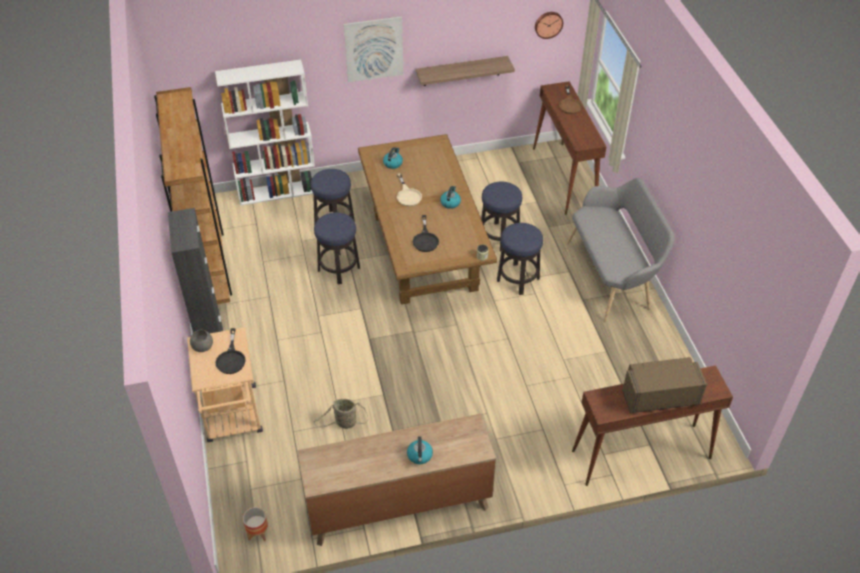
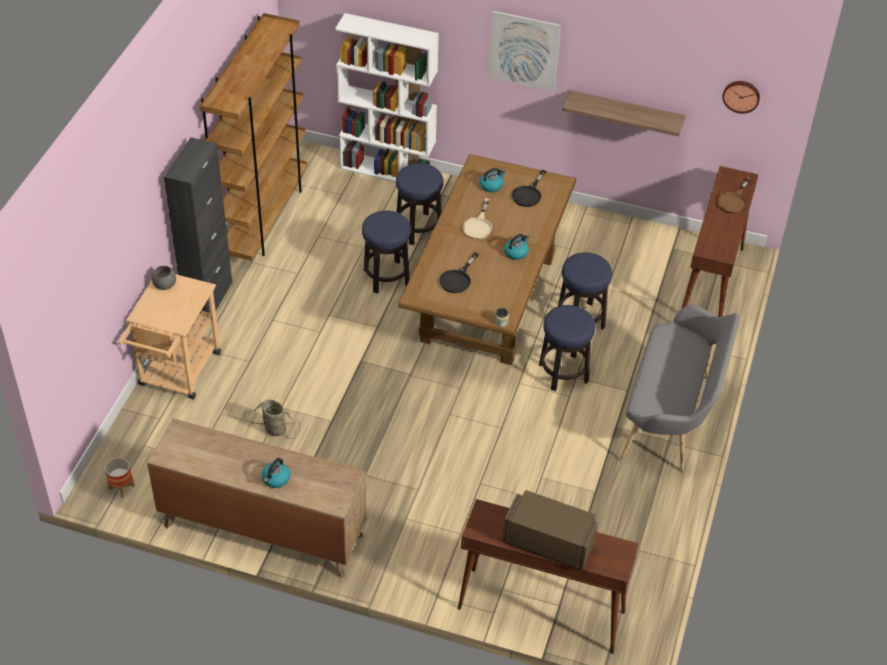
camera: 30 degrees right, 0 degrees up
(231, 358) = (181, 307): black frying pan -> black frying pan (529, 194)

